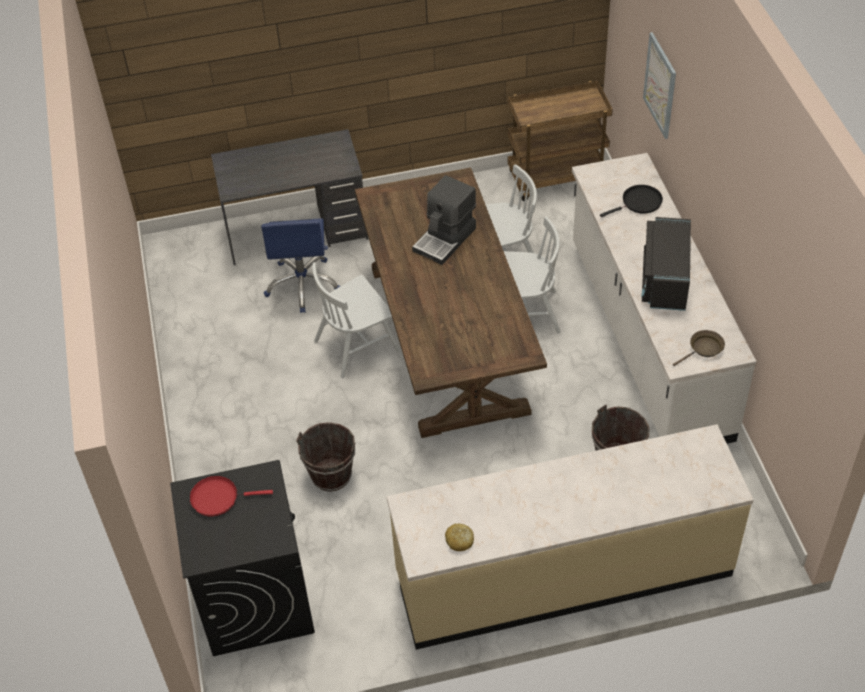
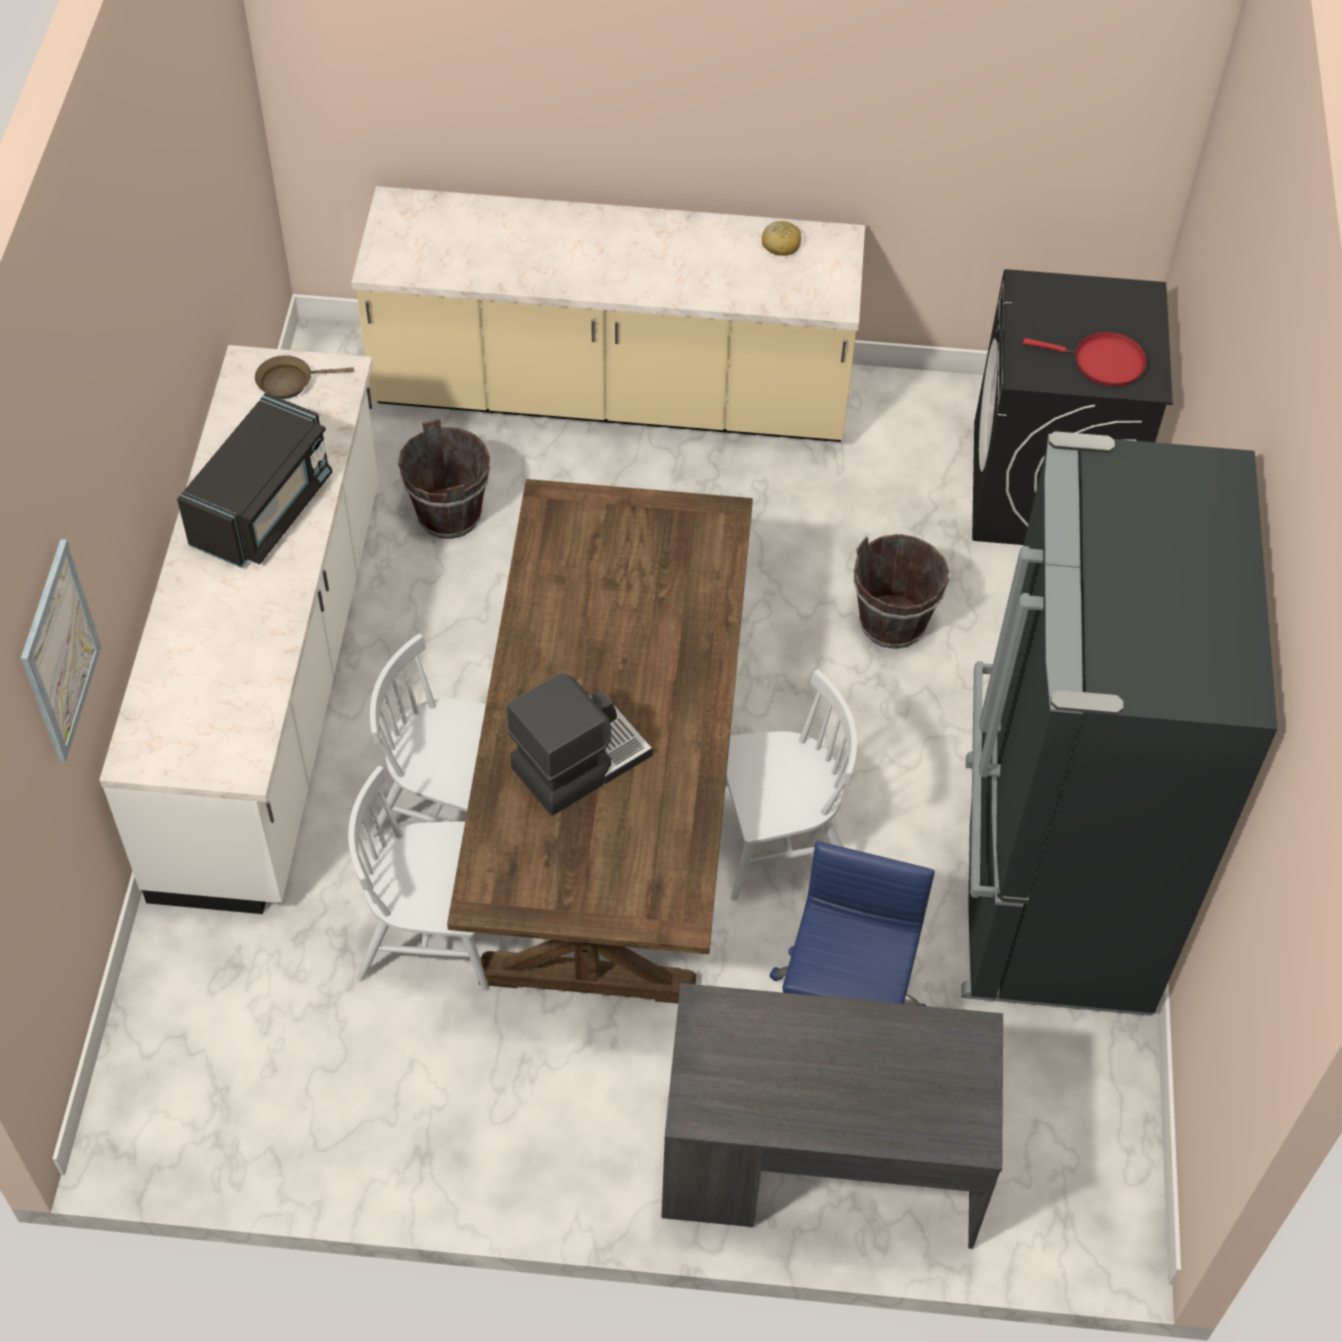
camera: 165 degrees left, 5 degrees up
(215, 366) = (1049, 883): none -> black fridge
(556, 177) = (204, 1118): brown cart -> none
(639, 203) = (198, 668): black frying pan -> none

